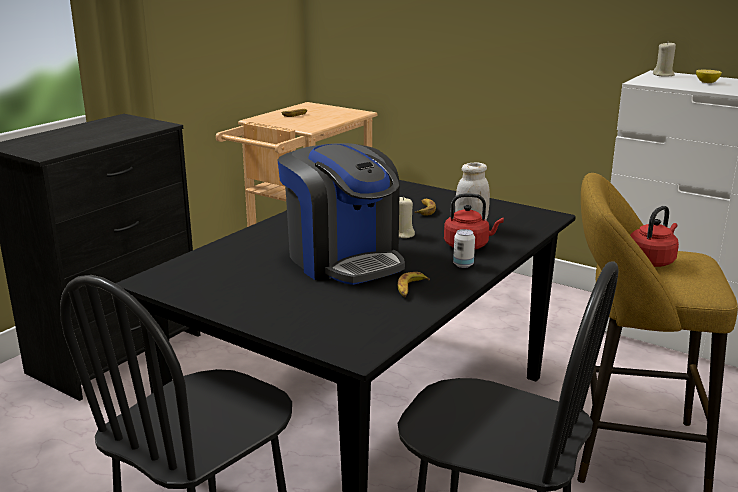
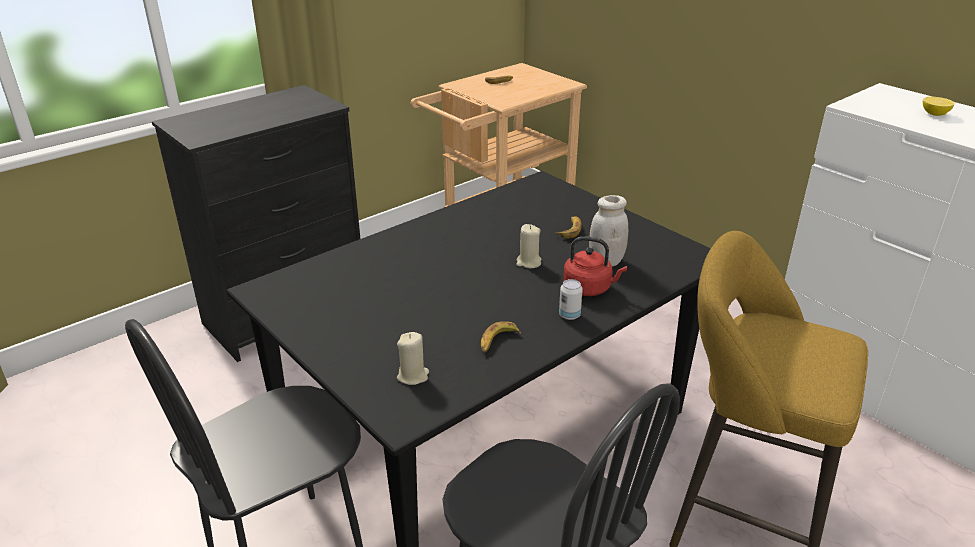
camera: 15 degrees right, 10 degrees up
(344, 259) = (452, 290): coffee machine -> none
(652, 261) = (783, 341): red kettle -> none
(663, 75) = (888, 94): beige candle -> beige candle (413, 376)

